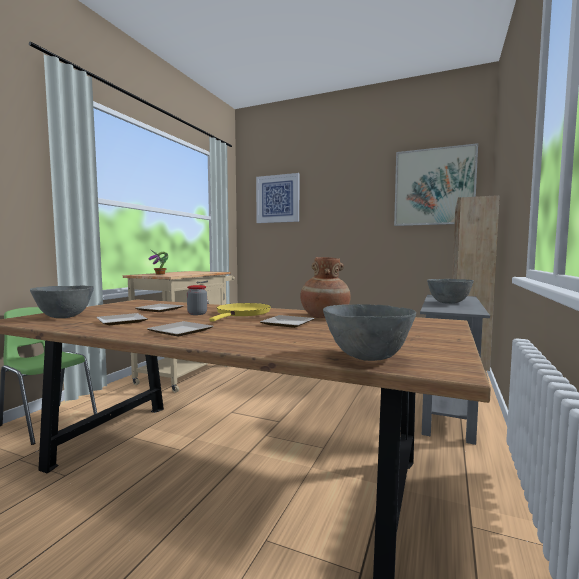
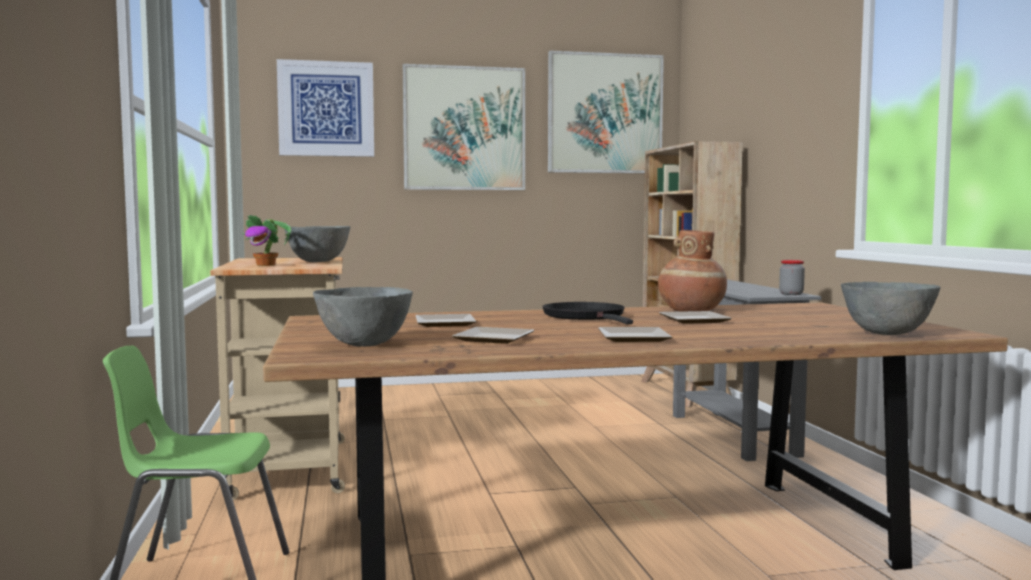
camera: 35 degrees left, 0 degrees up
(197, 314) = (531, 322): jar -> jar (791, 294)
(242, 314) = (586, 317): yellow frying pan -> black frying pan
(345, 203) = (464, 128): none -> picture
(448, 303) = (737, 288): grey bowl -> grey bowl (318, 262)

